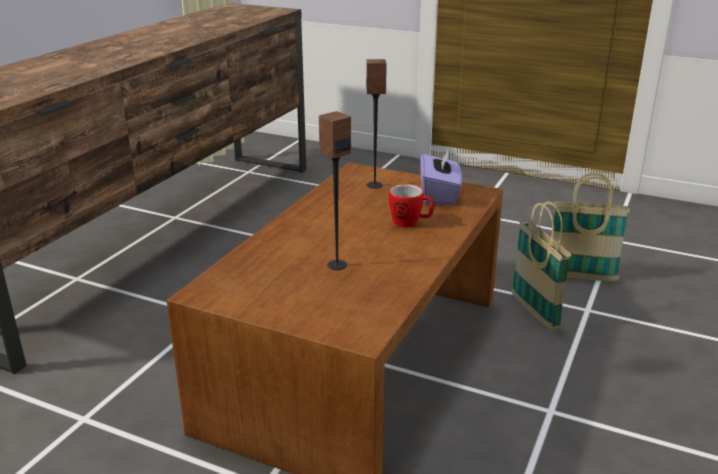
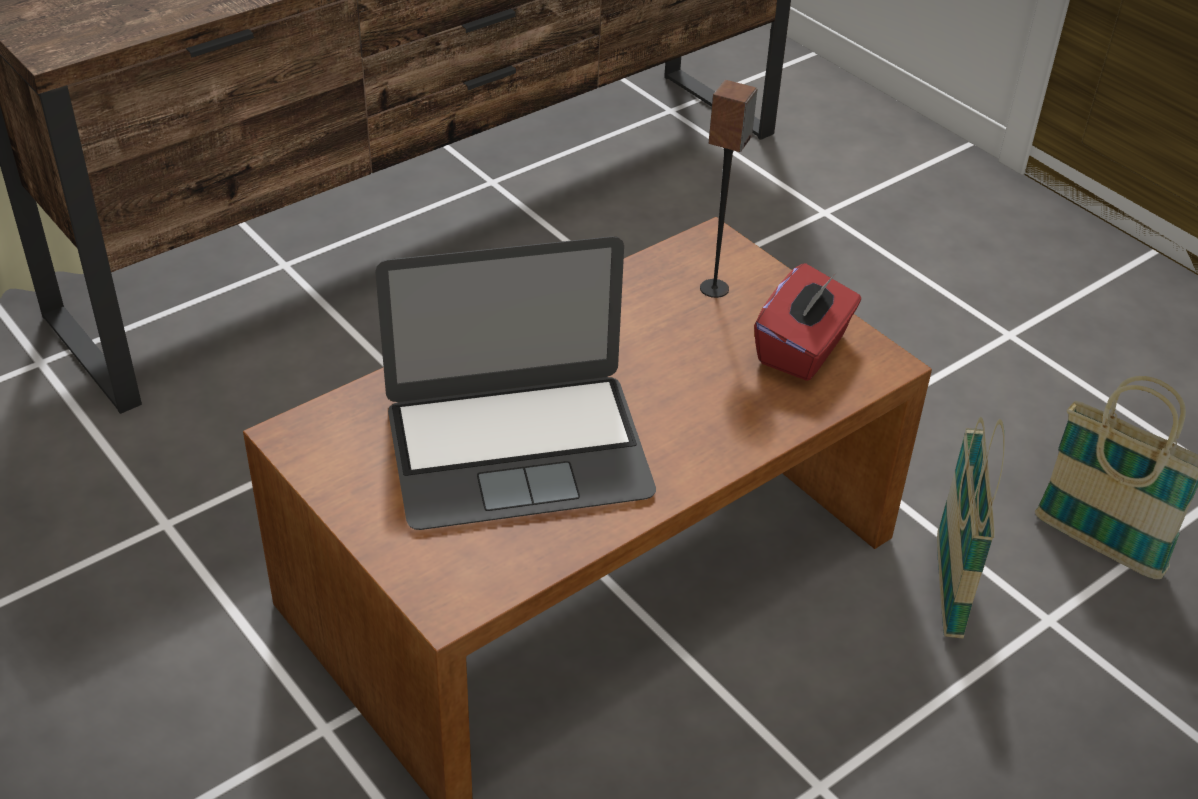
camera: 25 degrees right, 15 degrees up
(336, 265) = (518, 449): speaker -> laptop
(411, 223) = (702, 398): mug -> none
(439, 195) = (803, 349): purple tissue box -> red tissue box

